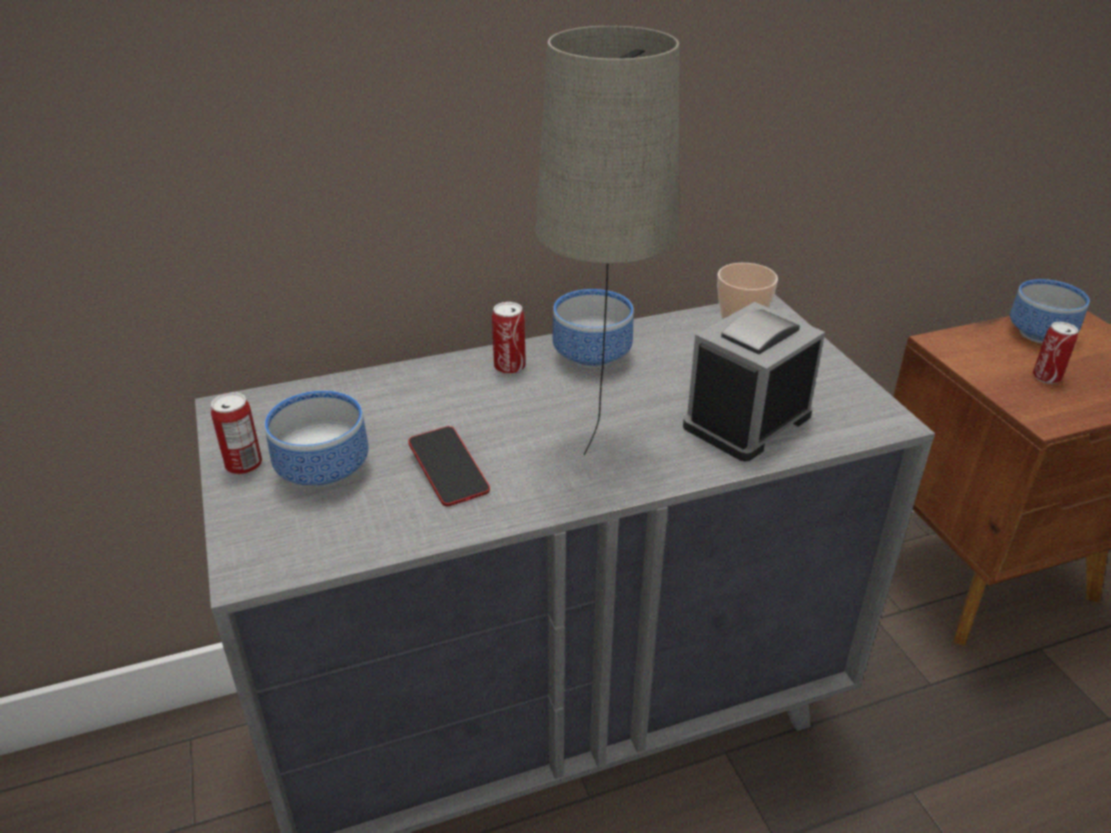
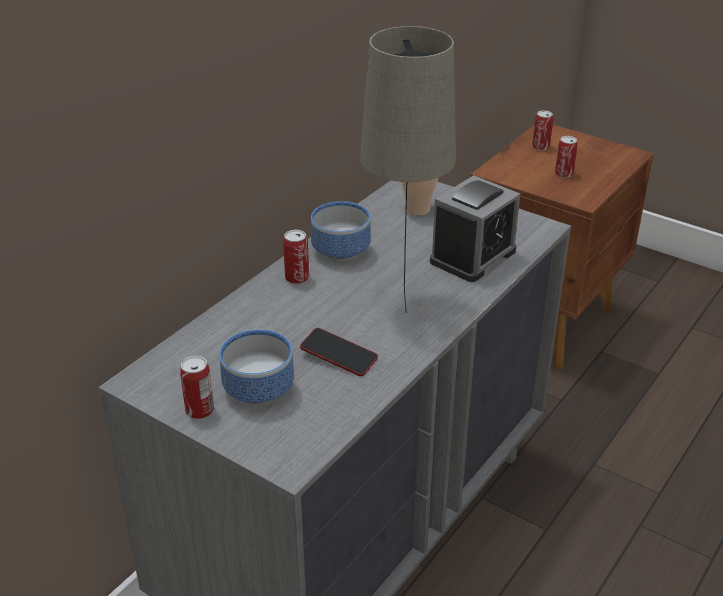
camera: 35 degrees left, 0 degrees up
(747, 421) = (473, 256): alarm clock -> alarm clock turned 150 degrees counterclockwise
(1043, 334) = (540, 147): bowl -> can

